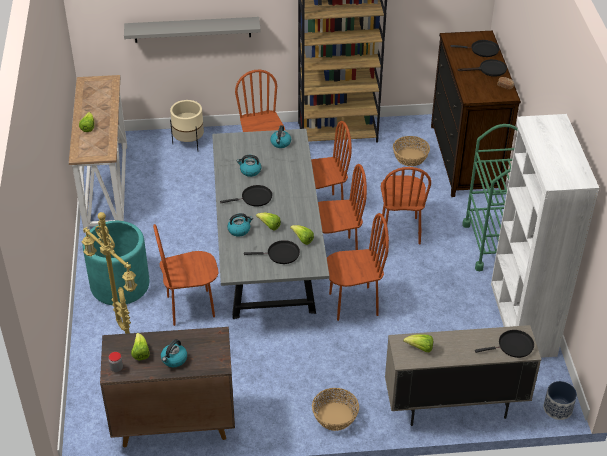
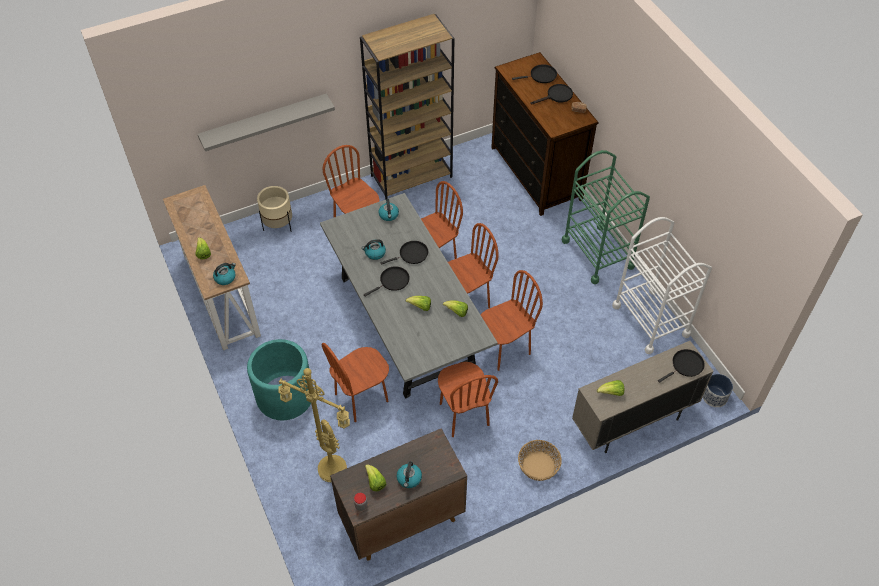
camera: 20 degrees left, 10 degrees up
(239, 230) = (395, 319): kettle -> kettle (225, 277)
(281, 254) = (444, 333): black frying pan -> black frying pan (411, 254)
(400, 230) = (512, 263): brown chair -> brown chair (463, 414)
(410, 157) = (487, 185): basket -> none
(522, 319) = (650, 320): white bookcase -> white cart

